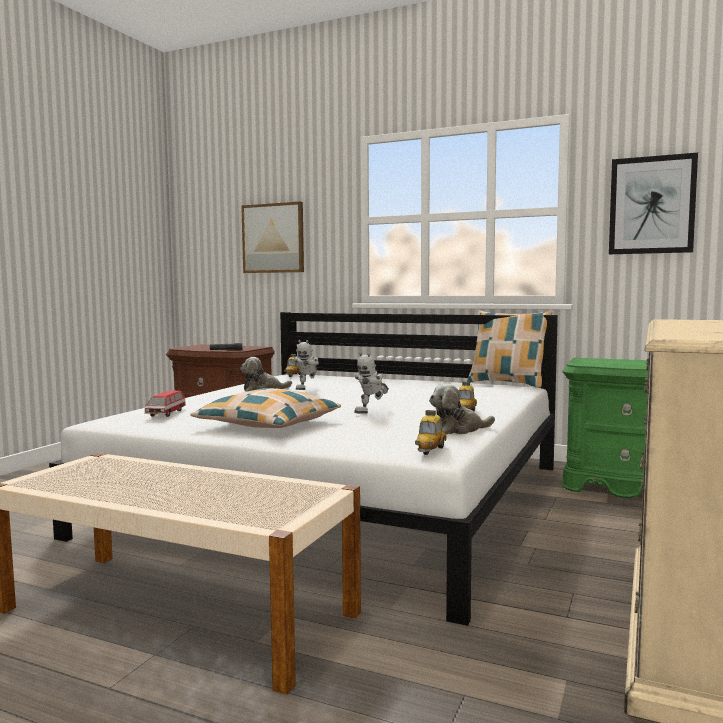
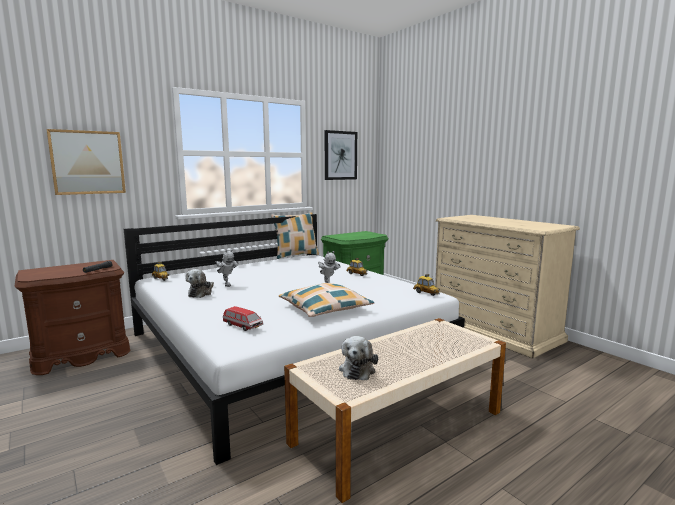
camera: 60 degrees left, 5 degrees up
(458, 429) = (390, 282): plush toy -> plush toy (357, 369)

